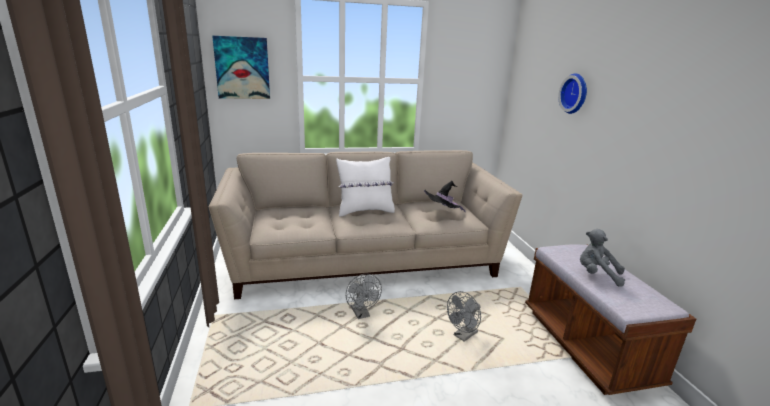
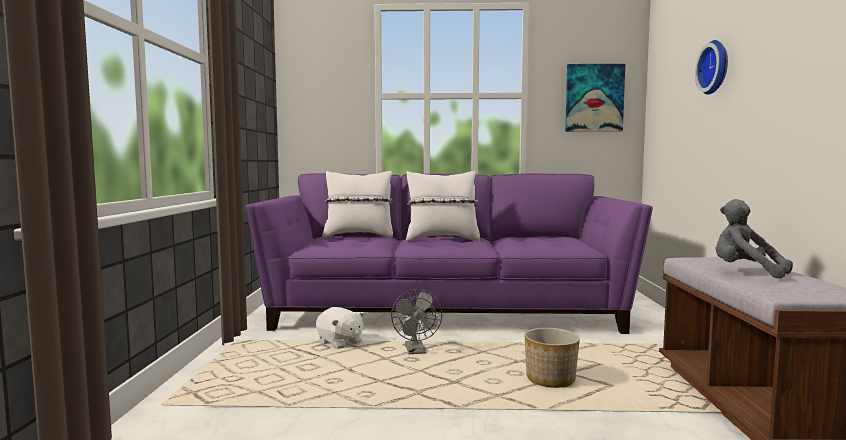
camera: 15 degrees right, 15 degrees down
(242, 68) = (316, 86): picture -> picture (594, 98)
(296, 207) = (359, 236): none -> white pillow
(300, 309) = (340, 343): none -> white plush toy
(365, 259) = (446, 310): beige sofa -> purple sofa
(442, 214) = (543, 242): black hat -> none
(463, 336) = (551, 379): grey fan -> planter

